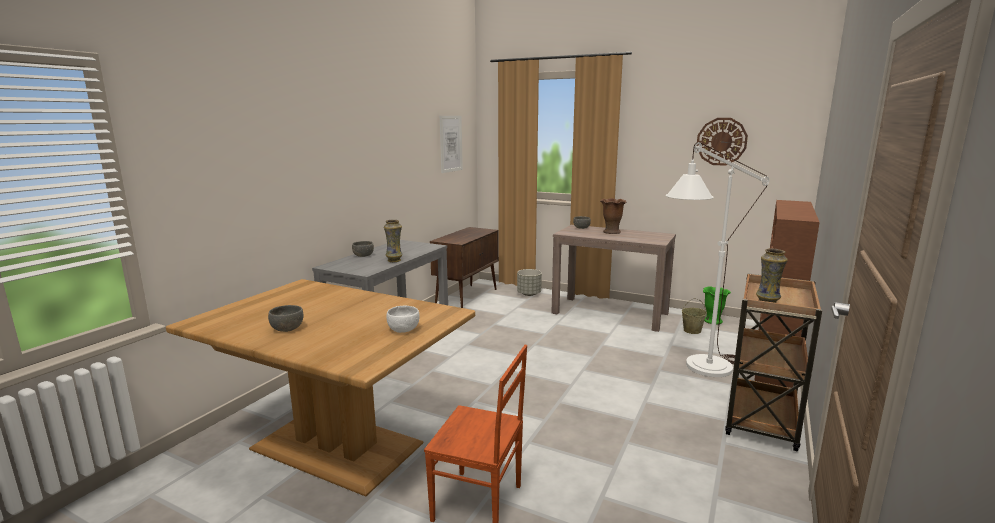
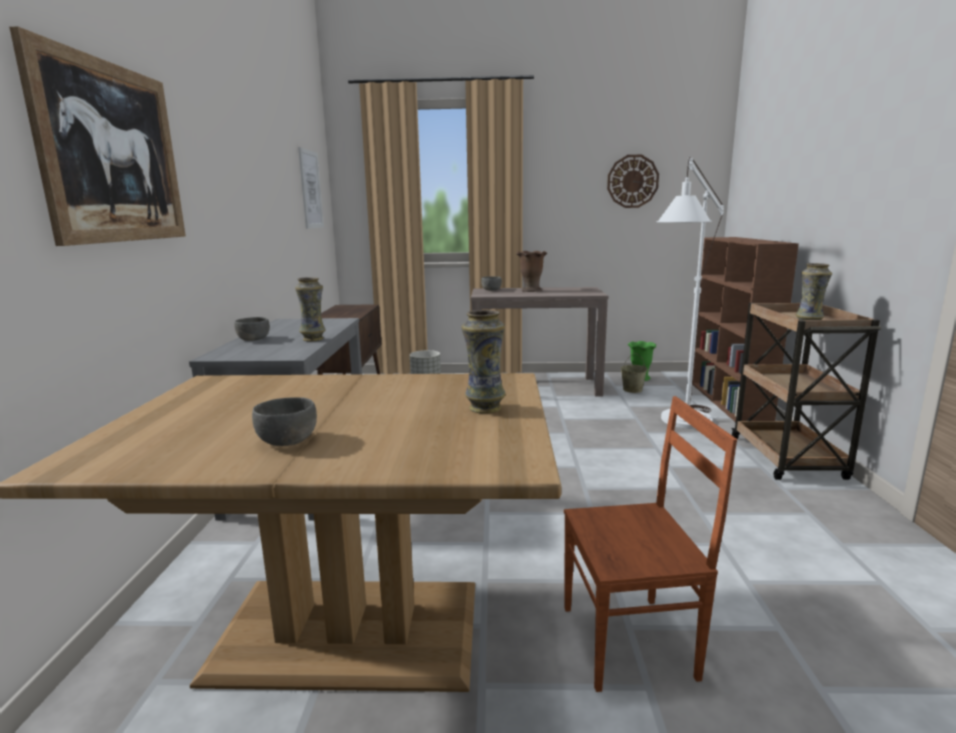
camera: 25 degrees left, 0 degrees up
(269, 152) = (112, 153): none -> picture
(403, 329) = (484, 408): white bowl -> vase

